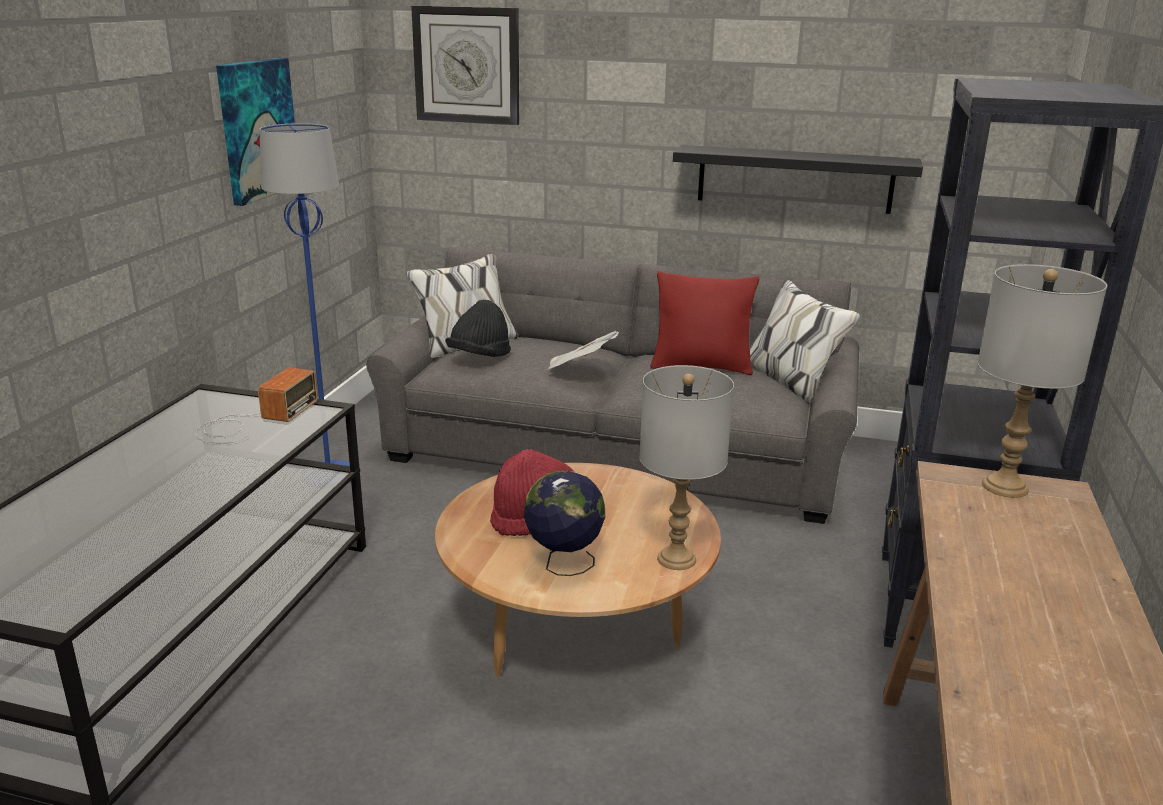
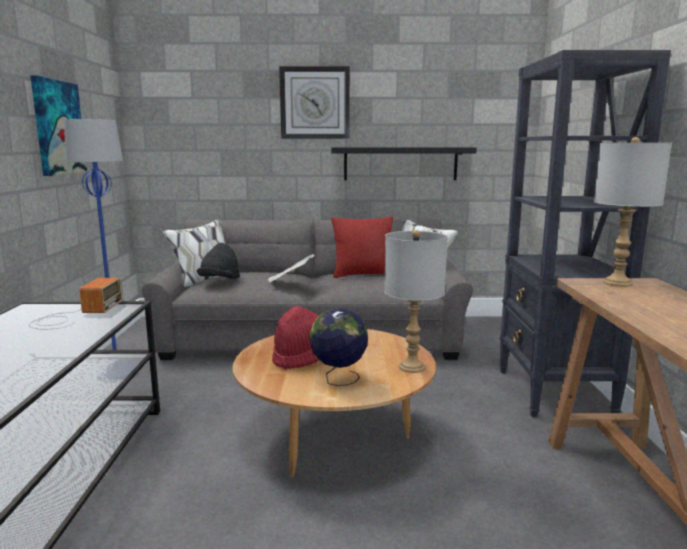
camera: 15 degrees left, 10 degrees down
(467, 65) = (192, 104): wall clock -> wall clock (315, 103)

